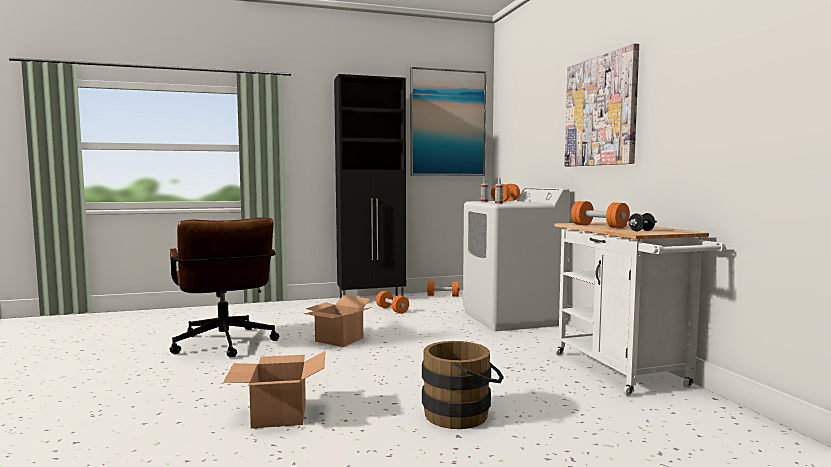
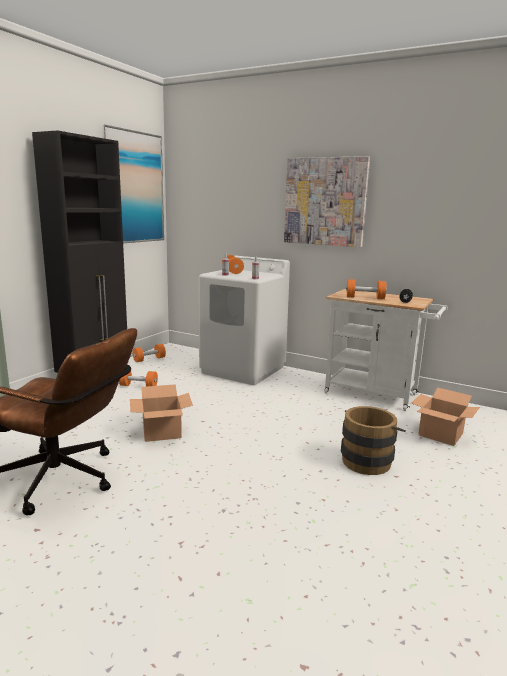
camera: 45 degrees left, 10 degrees up
(280, 415) = (277, 520): cardboard box -> cardboard box (441, 434)

